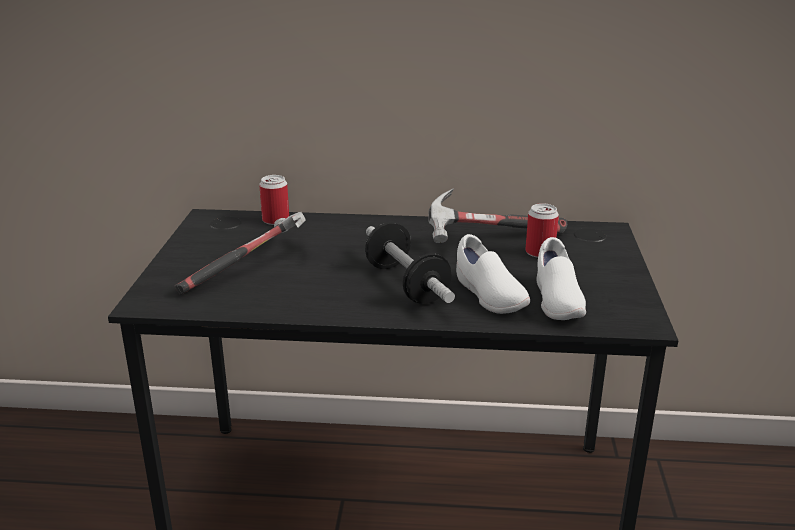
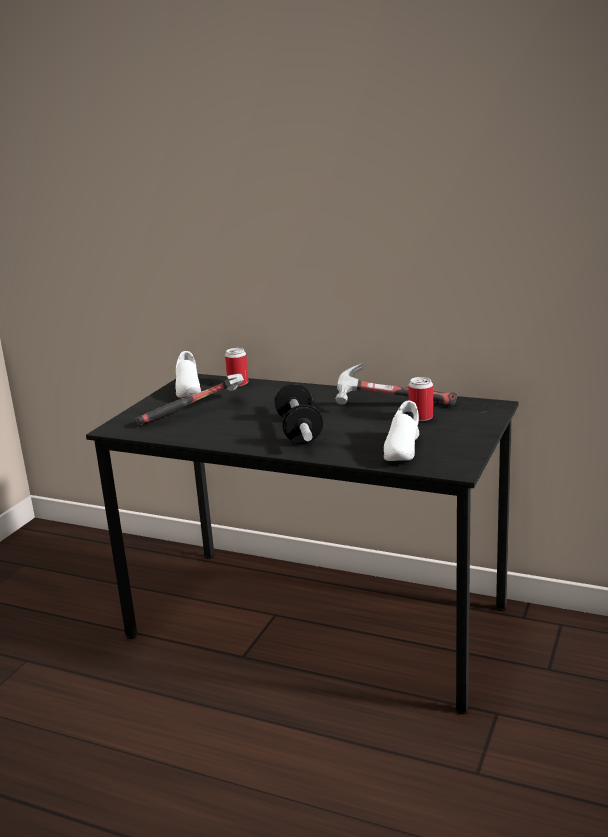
camera: 20 degrees right, 5 degrees down
(488, 296) = (353, 443): white shoe -> white shoe (188, 390)

